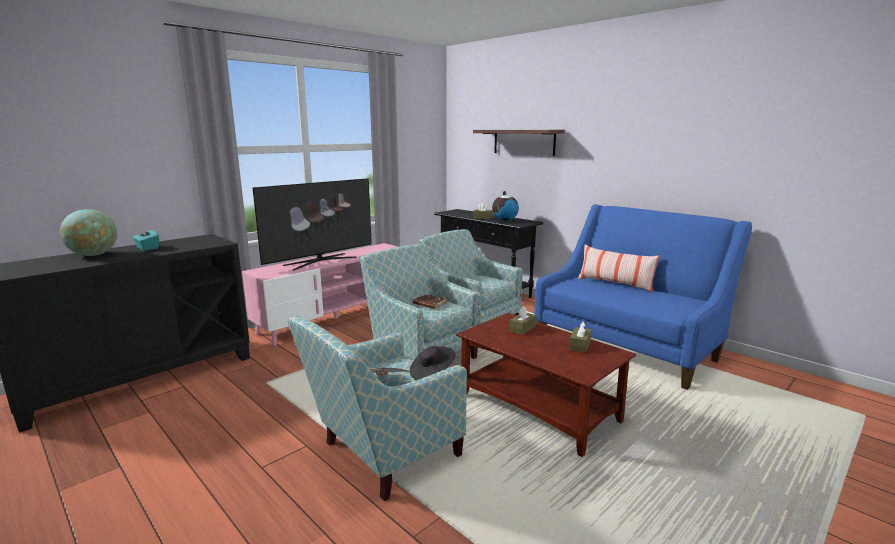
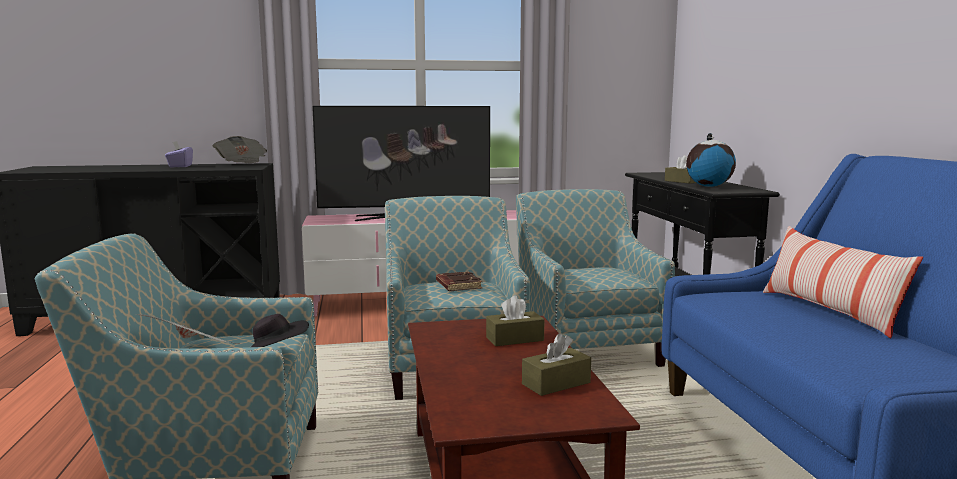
camera: 35 degrees right, 5 degrees down
(93, 255) = (126, 167): globe -> none
(147, 248) = (180, 166): turquoise tissue box -> purple tissue box
(198, 239) = (242, 165): none -> newspaper
(523, 142) = (763, 47): shelf -> none

